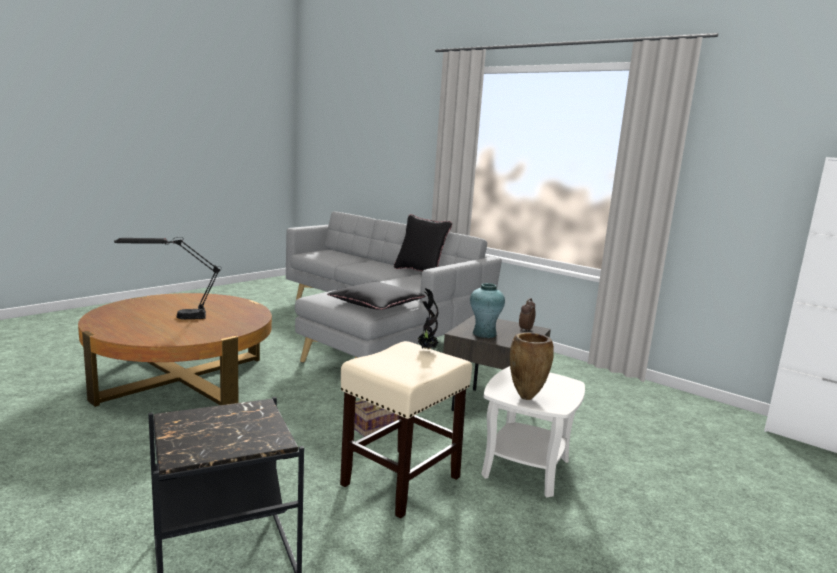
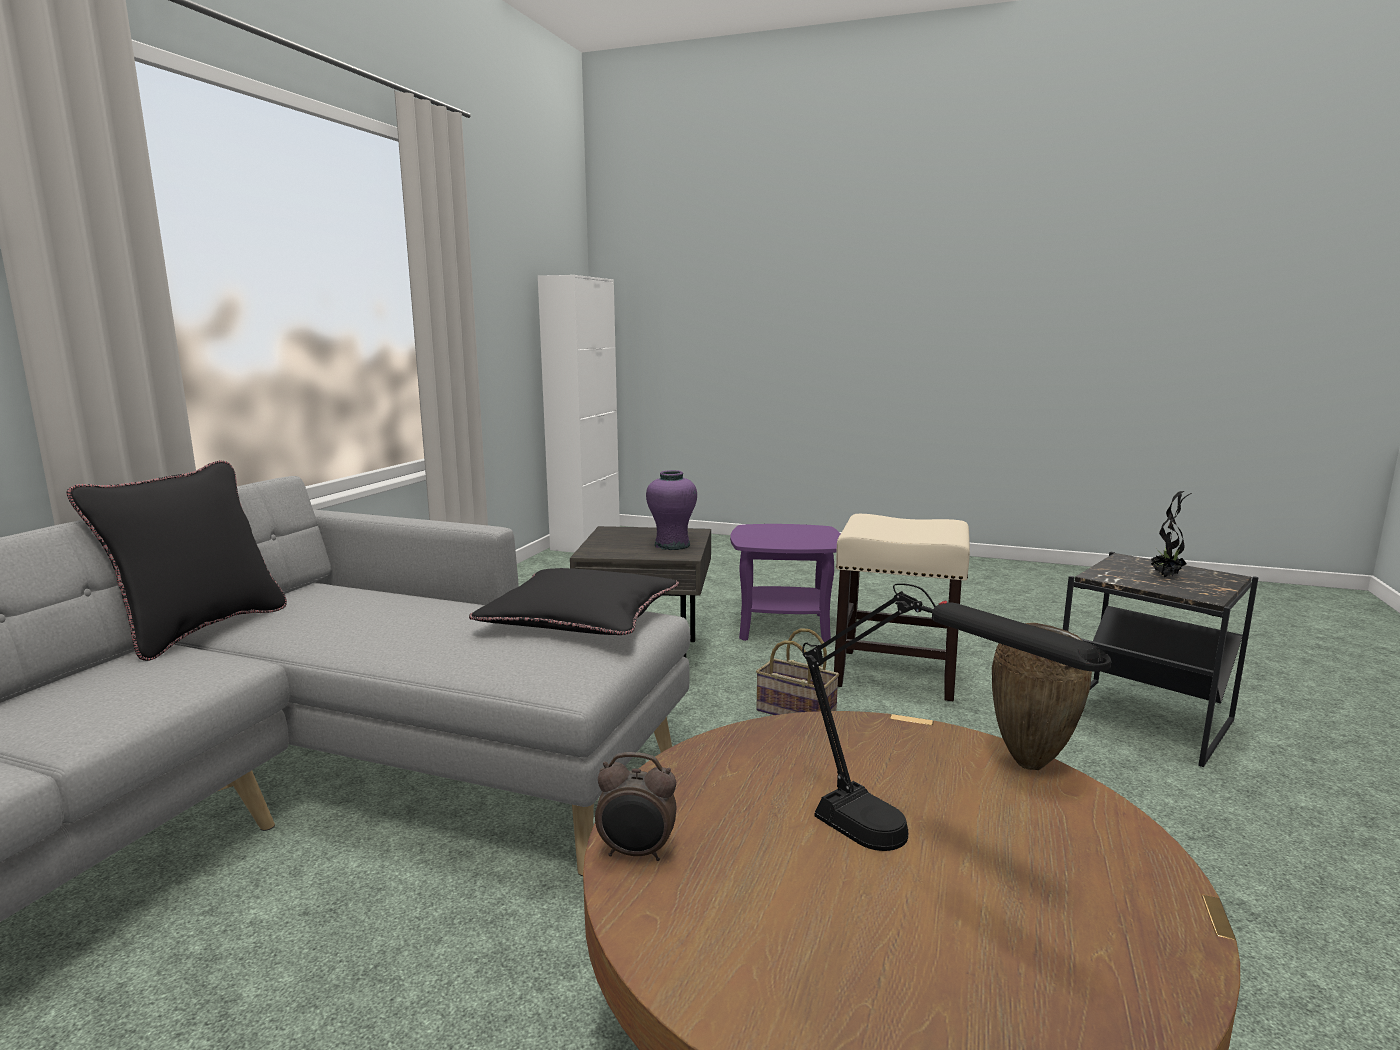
camera: 110 degrees left, 0 degrees up
(426, 349) = (857, 525): potted plant -> potted plant (1165, 577)
(484, 334) = (672, 545): turquoise vase -> purple vase
(525, 330) = (624, 533): alarm clock -> alarm clock (637, 853)
(525, 398) = (820, 536): brown vase -> brown vase (1032, 765)
(526, 468) = (784, 627): white side table -> purple side table

